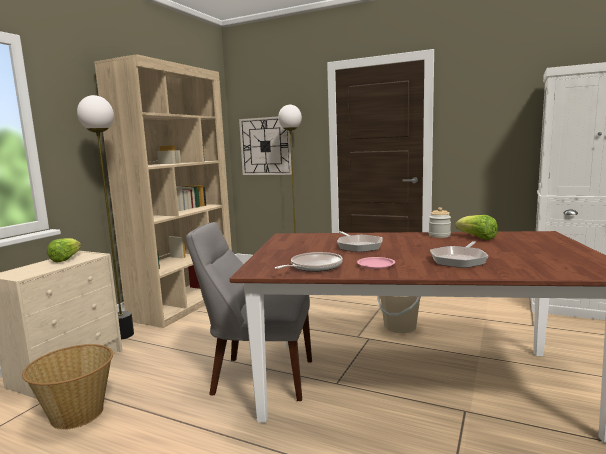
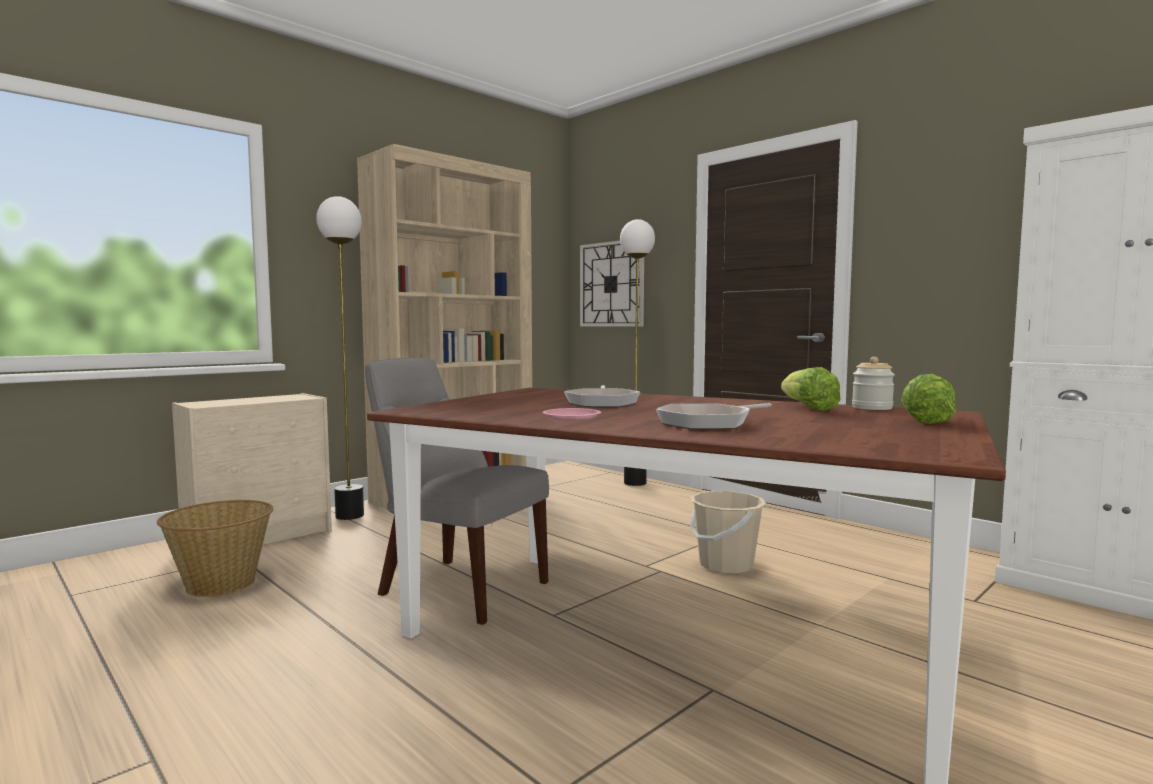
camera: 20 degrees right, 5 degrees down
(66, 259) = (273, 398): lettuce -> lettuce (927, 421)
(314, 267) = (488, 412): frying pan -> none
(439, 235) = (753, 403): jar -> jar (872, 408)

